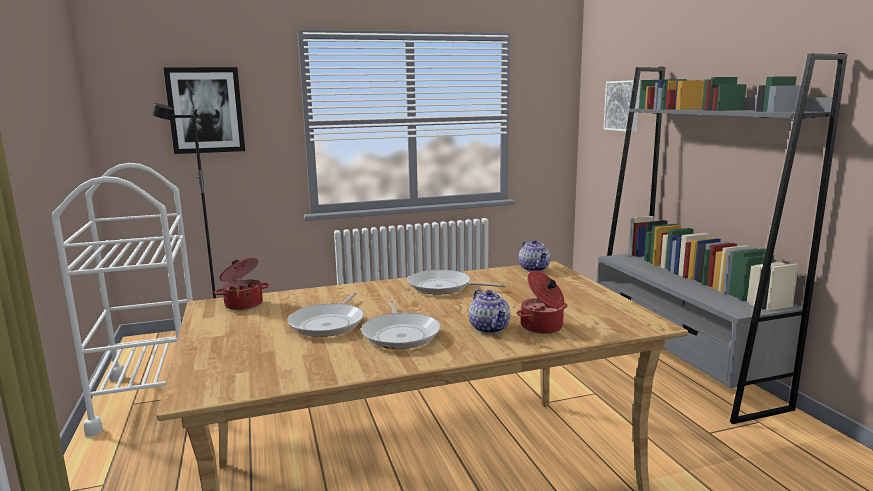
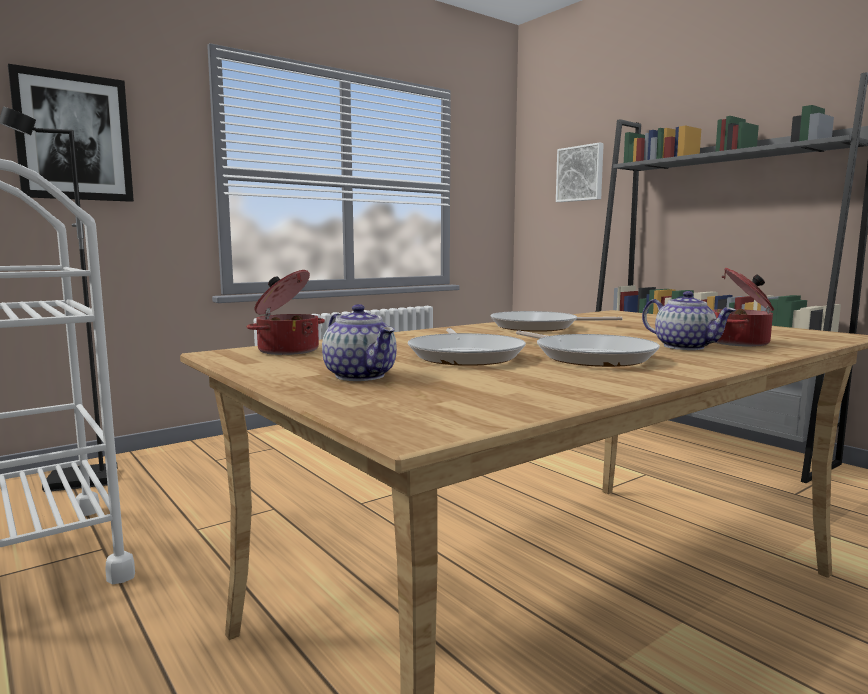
camera: 20 degrees left, 5 degrees down
(534, 269) = (607, 314): teapot -> teapot (361, 376)

